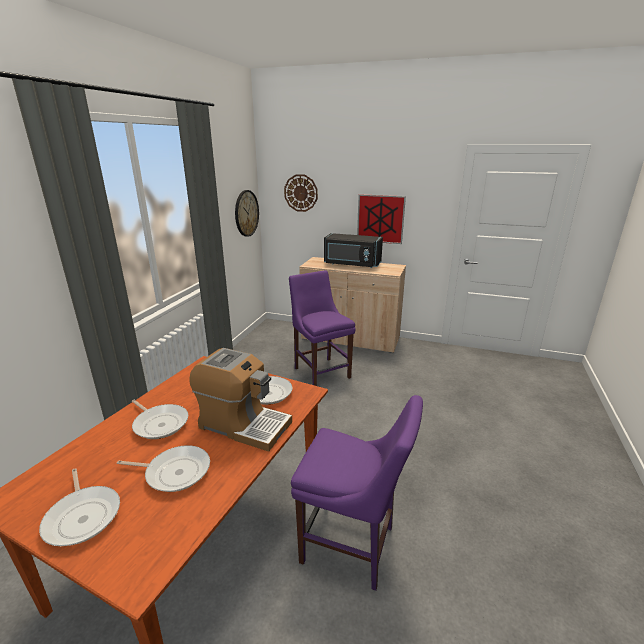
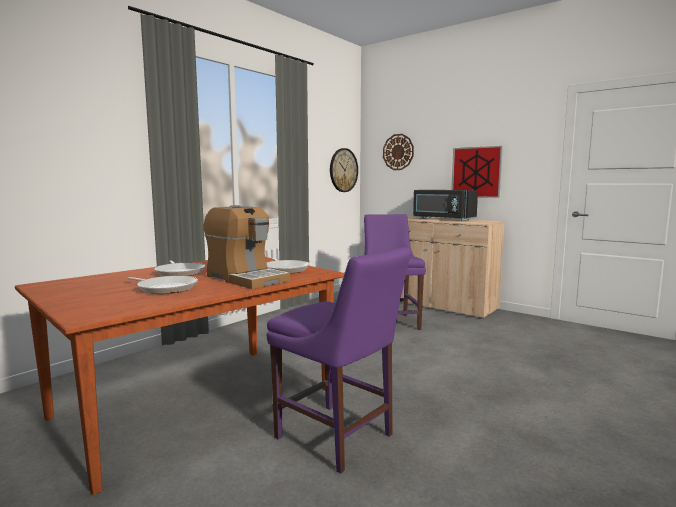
camera: 20 degrees right, 15 degrees down
(83, 516) = (80, 294): frying pan -> none

